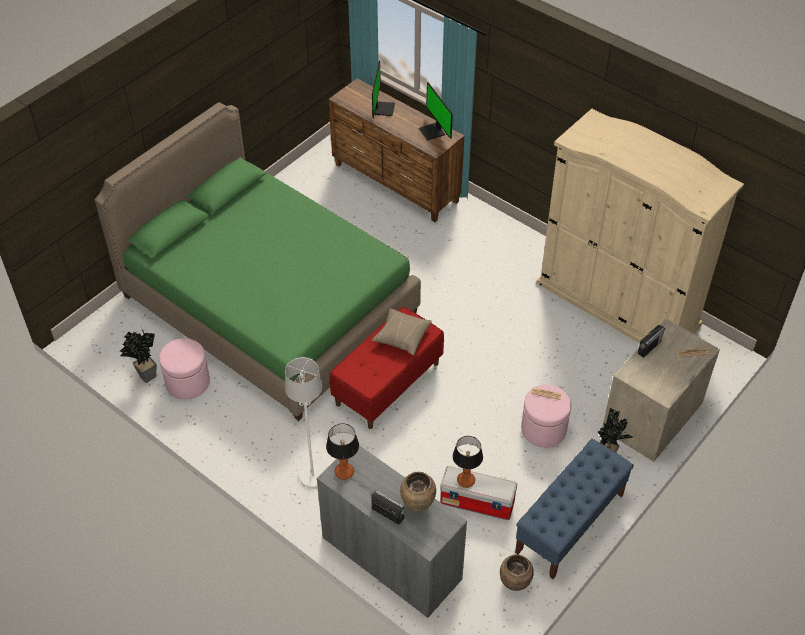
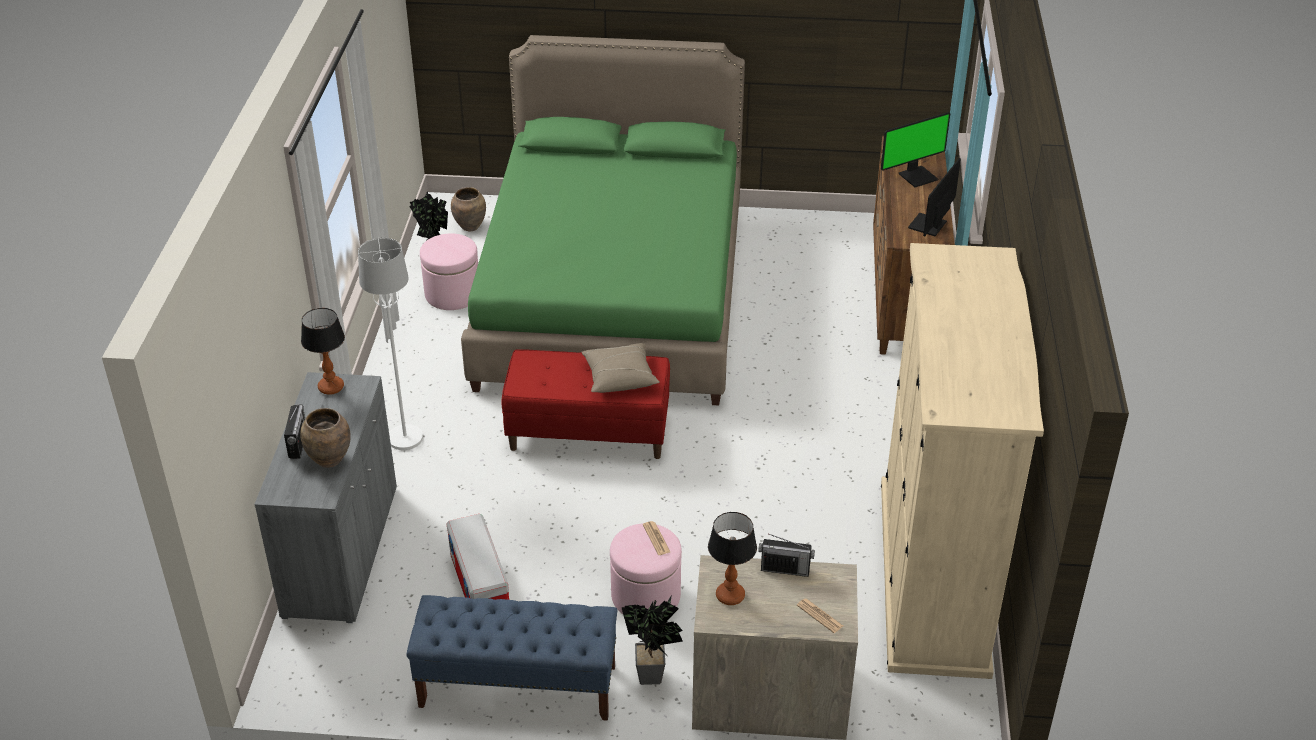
camera: 55 degrees right, 10 degrees down
(465, 480) = (471, 537): table lamp -> table lamp (730, 595)
(514, 583) = (386, 673): brown vase -> brown vase (470, 227)

